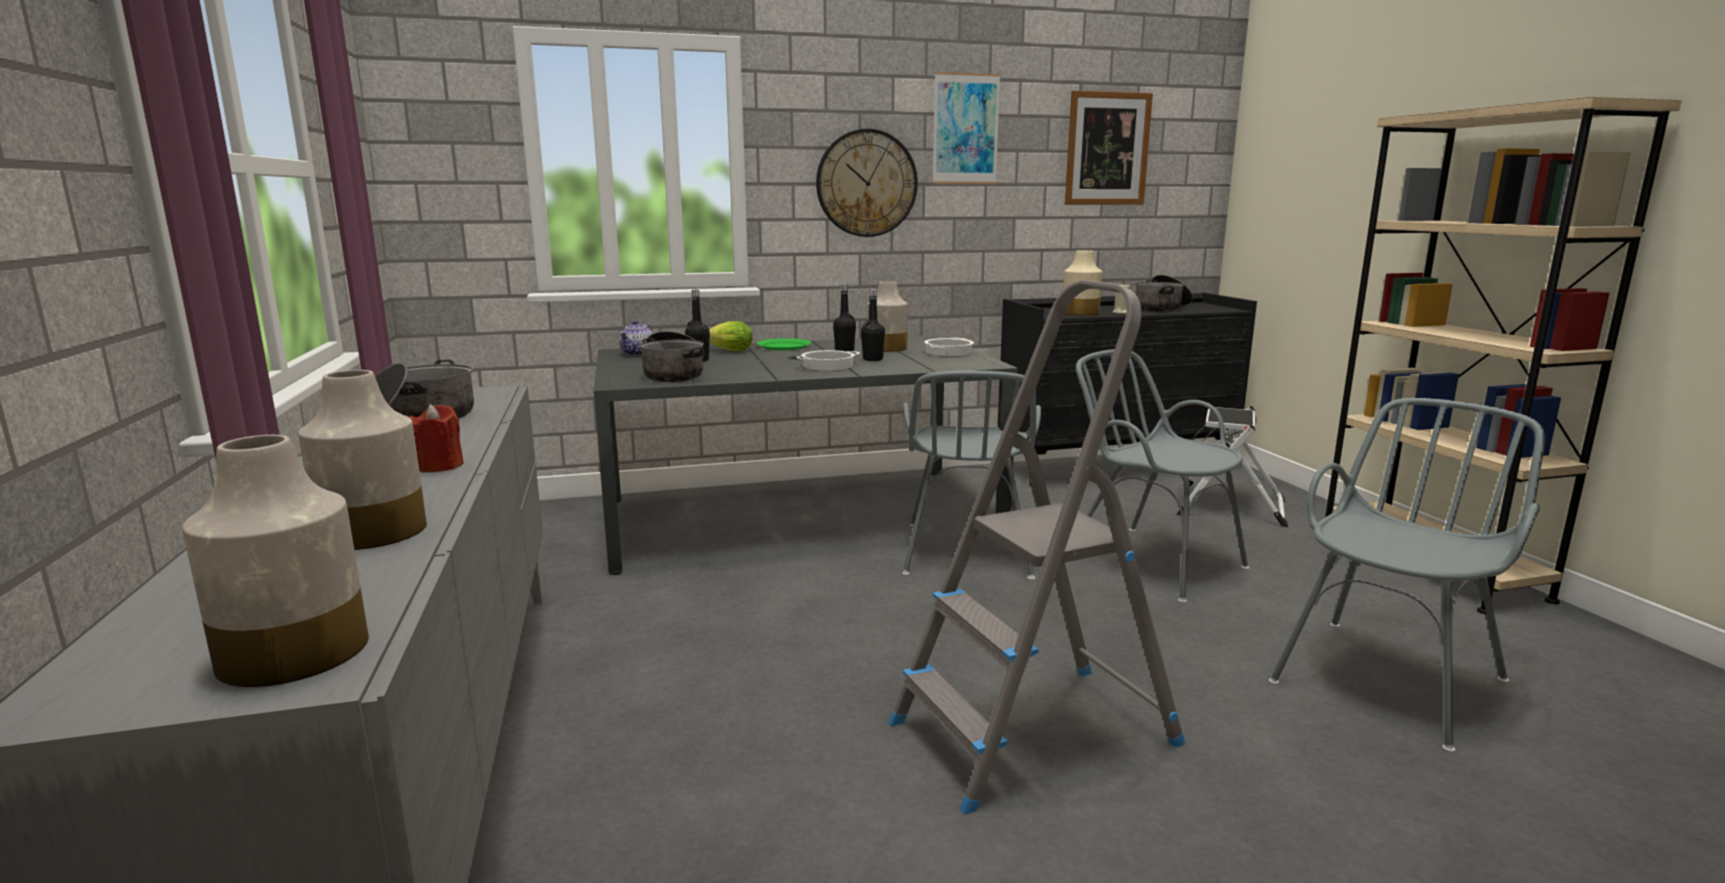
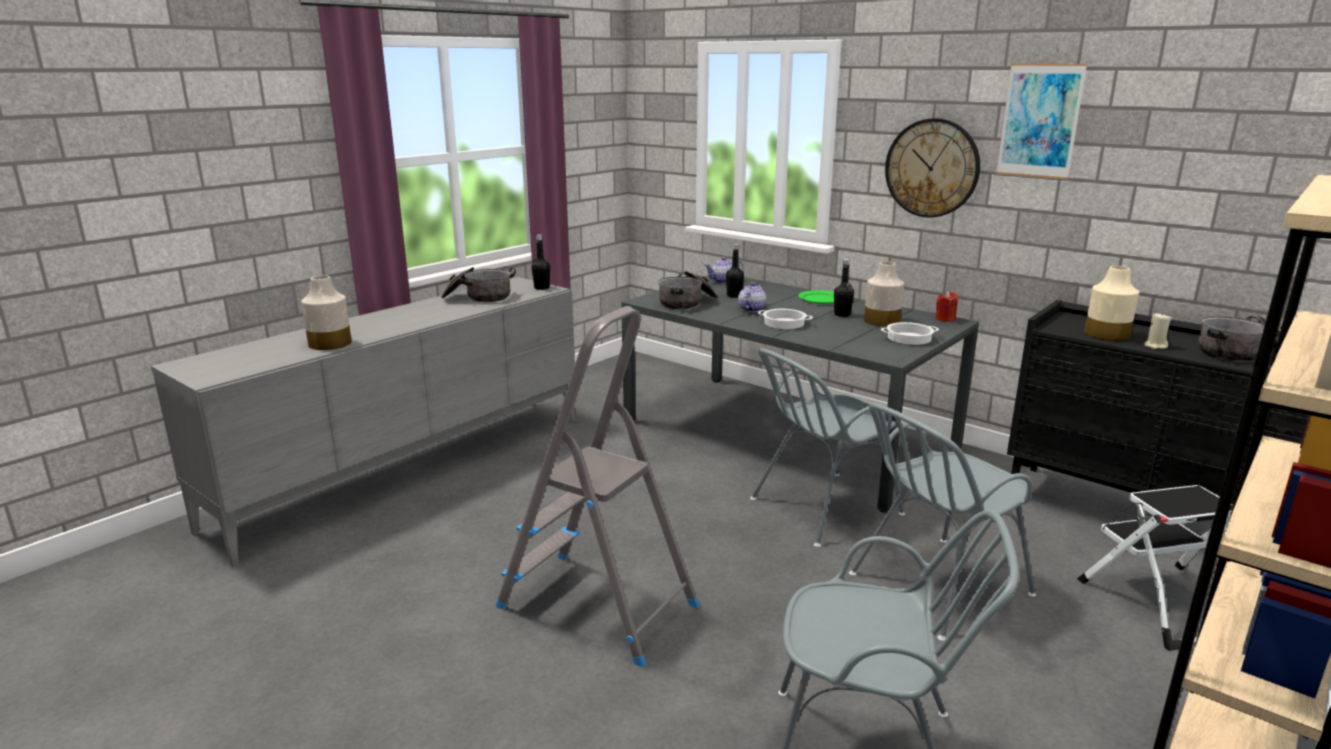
camera: 55 degrees right, 5 degrees up
(296, 651) = (223, 372): beige vase -> none
(440, 466) = (415, 324): red candle -> red candle (945, 319)
(728, 351) = (776, 293): lettuce -> none
(758, 364) = (751, 309): none -> teapot
(872, 359) = (831, 327): black bottle -> black bottle (541, 288)
(1107, 149) = (1229, 149): picture -> none
(1147, 560) = (936, 586): grey chair -> grey chair turned 135 degrees counterclockwise

